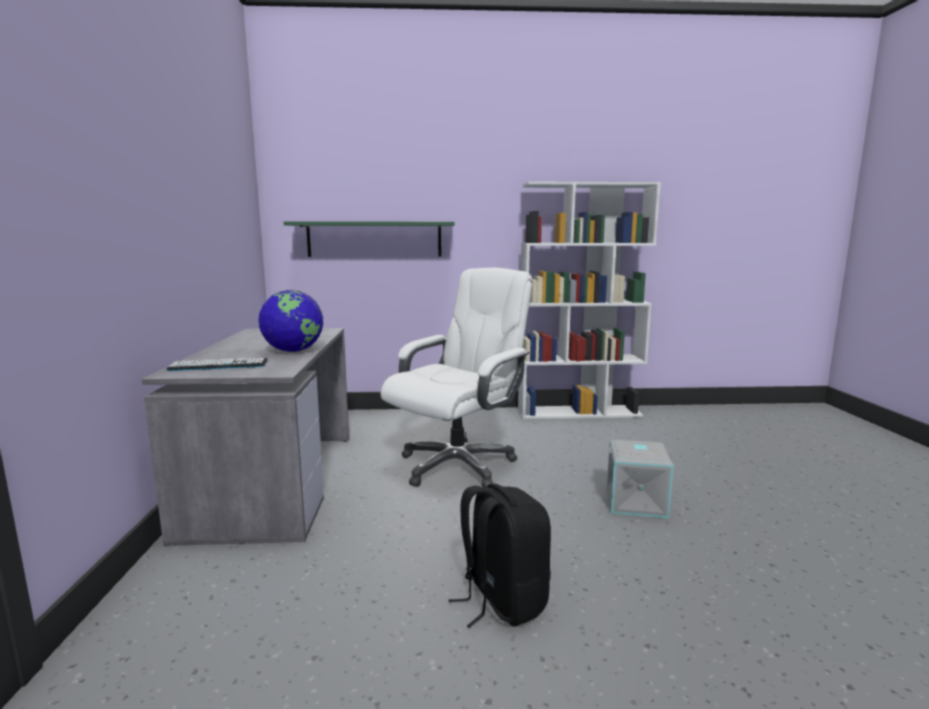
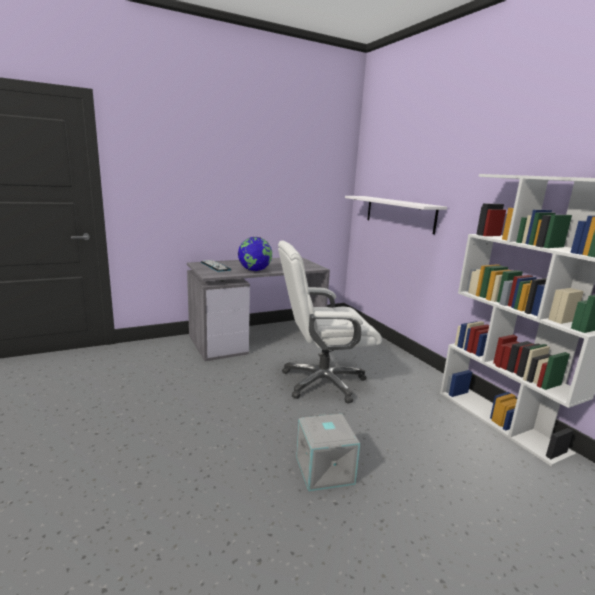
camera: 65 degrees right, 5 degrees up
(374, 239) = (399, 213): green shelf -> white shelf
(458, 465) = (322, 382): white office chair -> white office chair turned 150 degrees clockwise
(501, 601) = (170, 425): black backpack -> none

